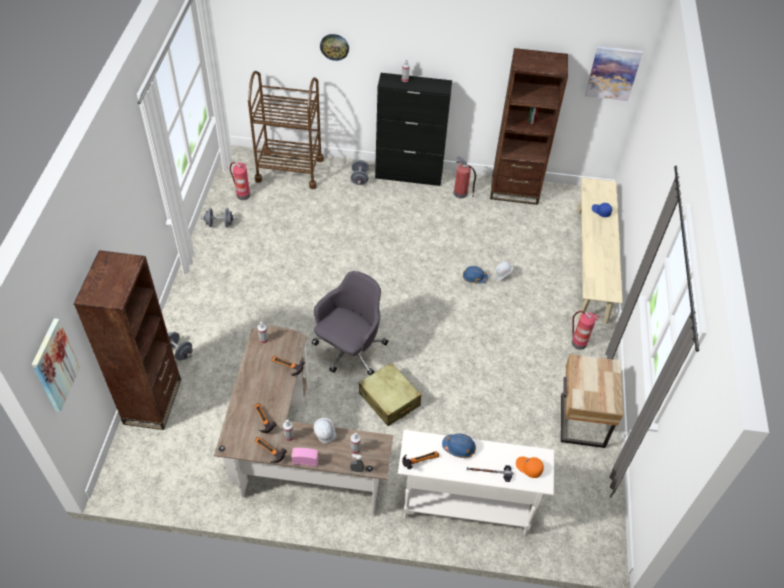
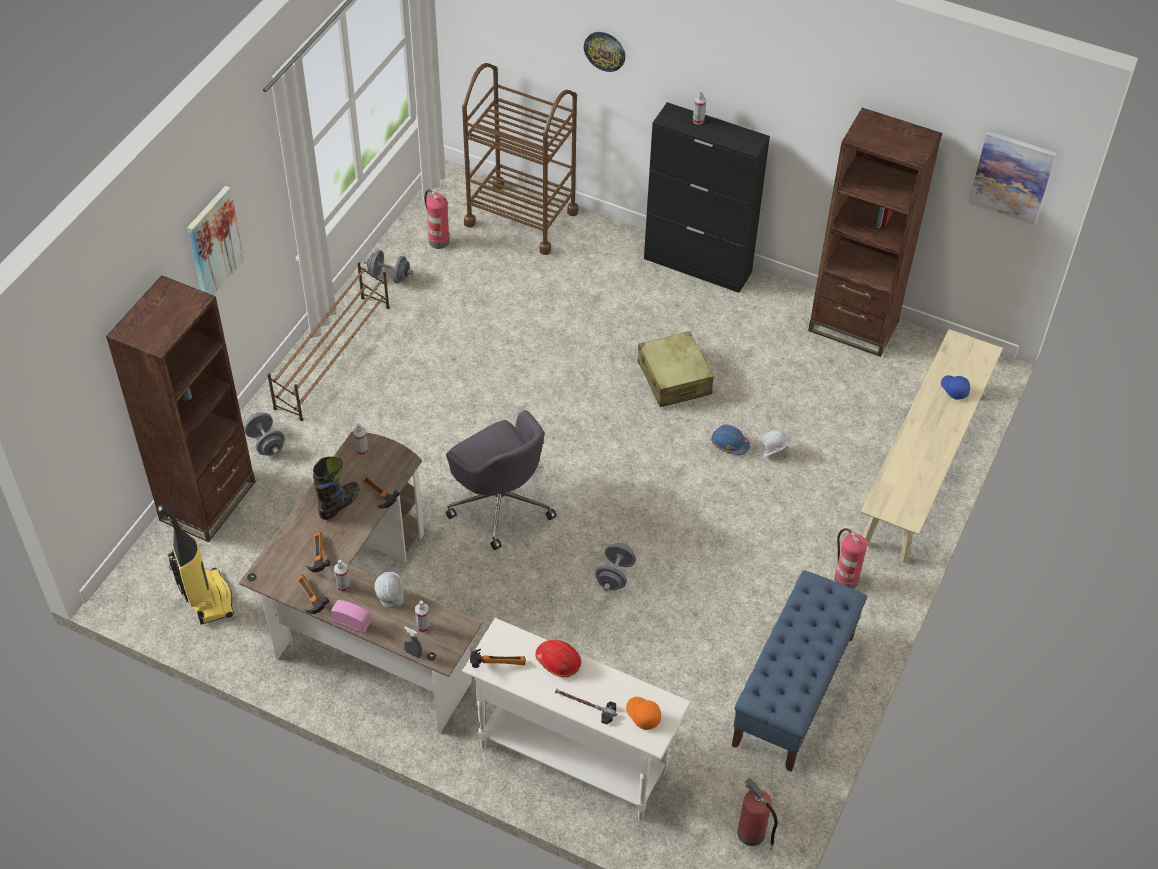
camera: 20 degrees right, 0 degrees up
(54, 365) = (62, 409): picture -> picture (214, 243)
(178, 469) = (208, 598): none -> vacuum cleaner
(203, 283) = (333, 356): none -> brown shoe rack
(263, 380) = (339, 504): none -> black boot
(349, 351) = (500, 502): grey office chair -> grey office chair turned 90 degrees clockwise
(359, 178) = (620, 254): grey dumbbell -> grey dumbbell (615, 575)
(389, 399) = (528, 585): beige suitcase -> beige suitcase (674, 378)
(459, 447) = (558, 661): blue hard hat -> red hard hat
(461, 193) = (766, 312): fire extinguisher -> fire extinguisher (752, 834)
(580, 421) = (793, 691): beige nightstand -> blue bench

